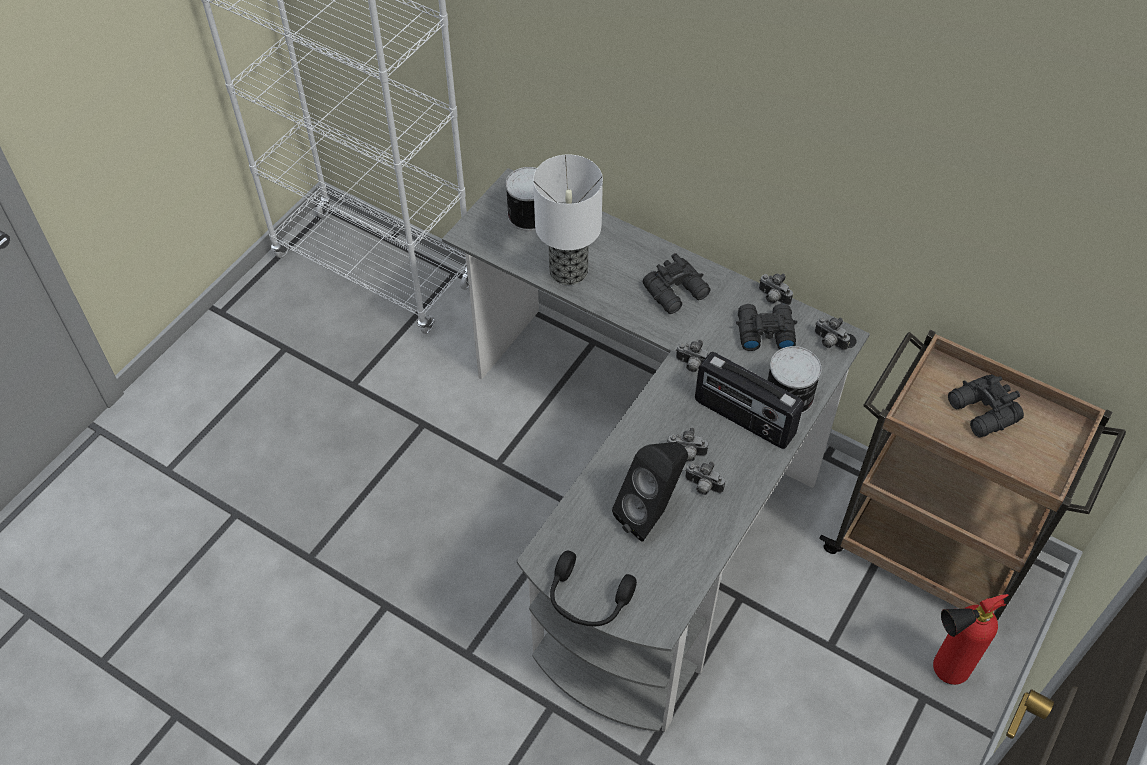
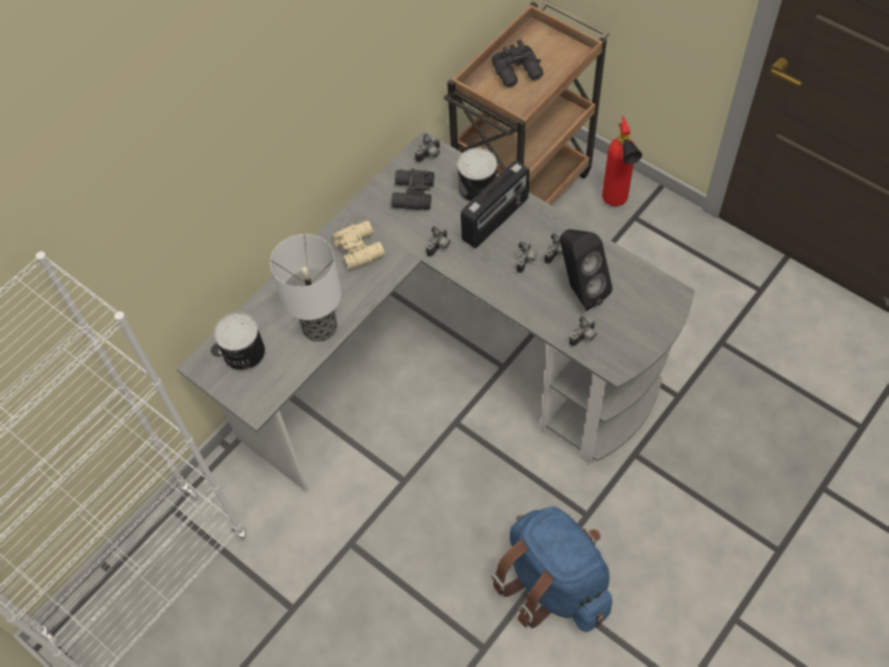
camera: 80 degrees left, 5 degrees up
(382, 622) = (554, 583): none -> blue backpack
(587, 599) = (653, 339): black headphones -> none
(677, 292) = (360, 248): black binoculars -> beige binoculars
(772, 298) = (378, 185): camera -> camera (584, 337)

